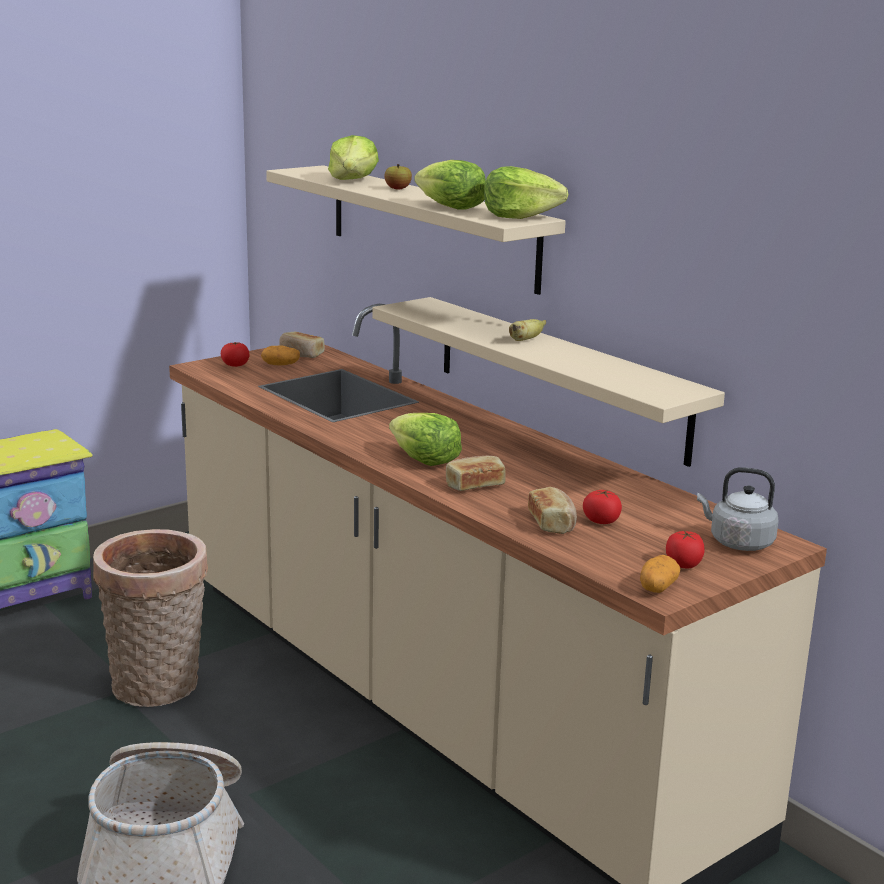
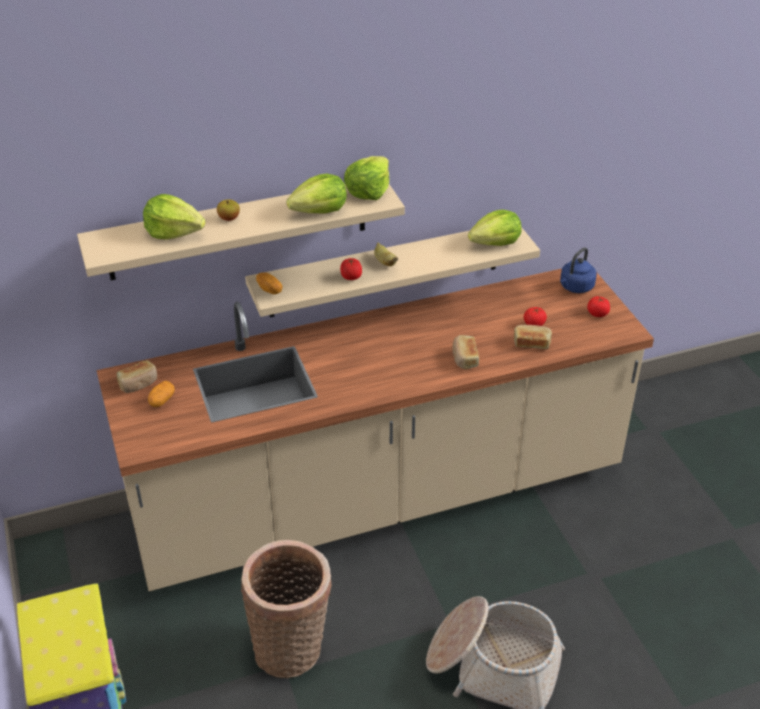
camera: 70 degrees left, 20 degrees up
(235, 365) = (146, 427): tomato -> tomato (351, 277)
(424, 460) = (412, 369): lettuce -> lettuce (495, 243)
(657, 587) = (622, 330): potato -> potato (270, 290)
(737, 542) = (575, 287): grey kettle -> blue kettle

